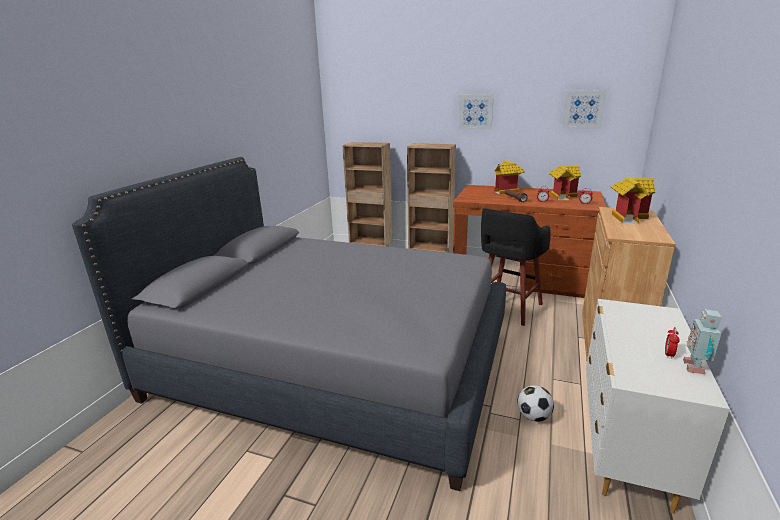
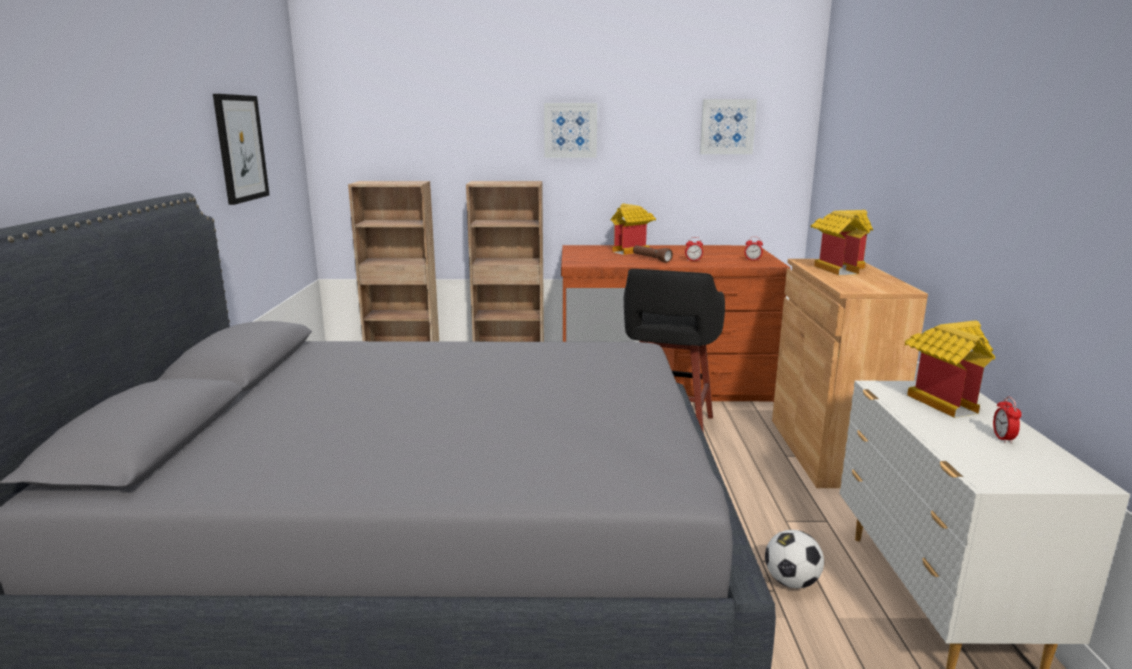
camera: 20 degrees left, 5 degrees down
(279, 127) = (240, 148): none -> picture
(562, 196) = (713, 253): toy house -> toy house (941, 399)
(695, 367) = (1047, 449): toy robot -> none

